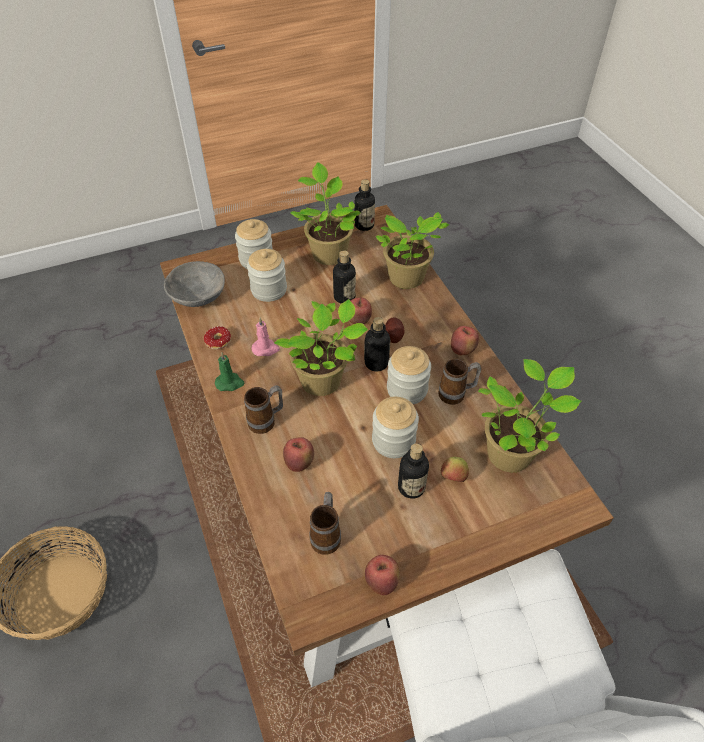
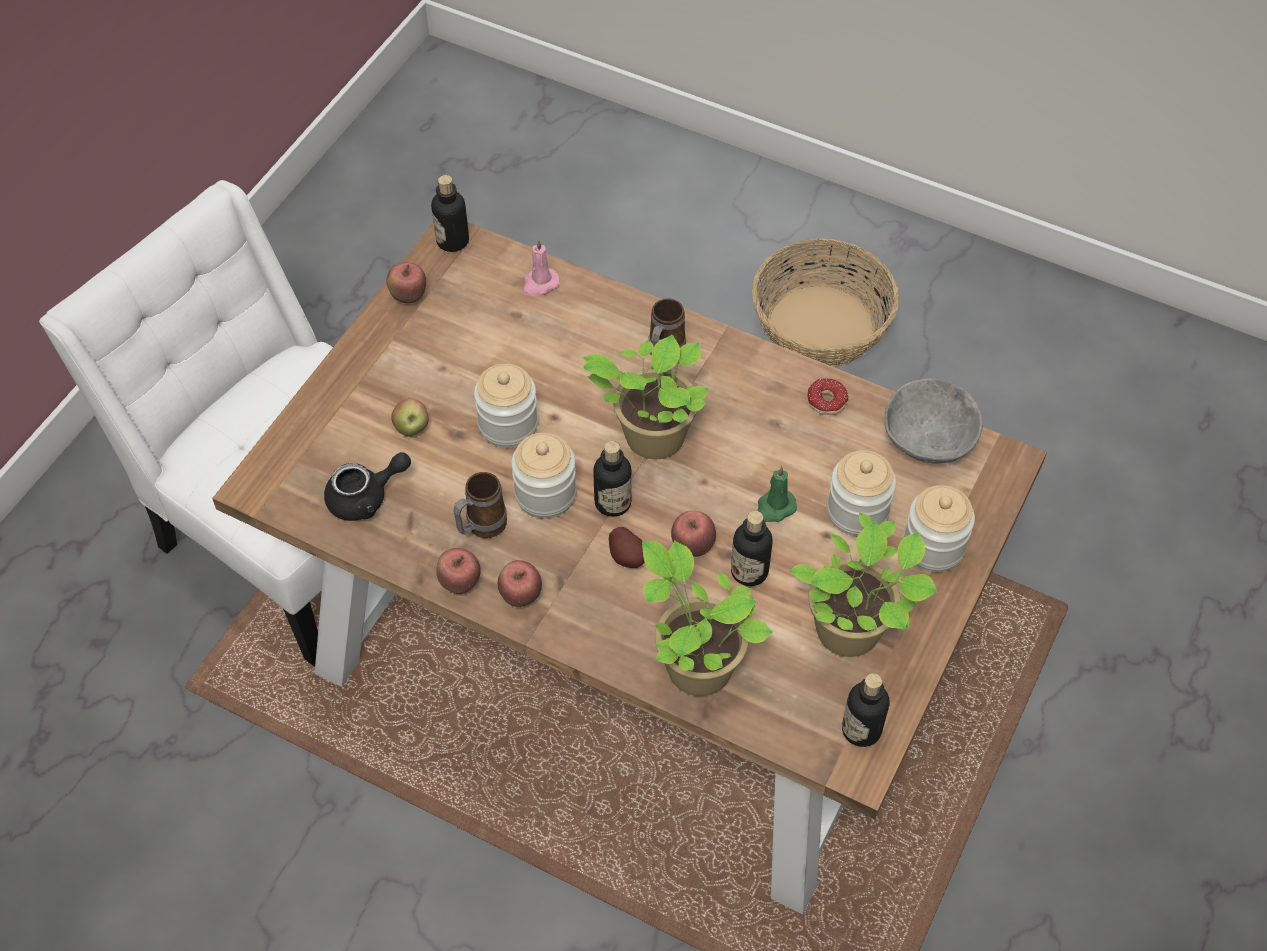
camera: 140 degrees right, 5 degrees up
(230, 383) = (751, 366): green candle -> green candle (775, 508)
(266, 349) = (761, 431): pink candle -> pink candle (540, 284)
(299, 463) = (584, 340): apple -> apple (460, 583)
(327, 534) = (494, 300): mug -> none
(411, 487) = (448, 391): bottle -> bottle (452, 241)
(511, 452) = (366, 498): potted plant -> black teapot

